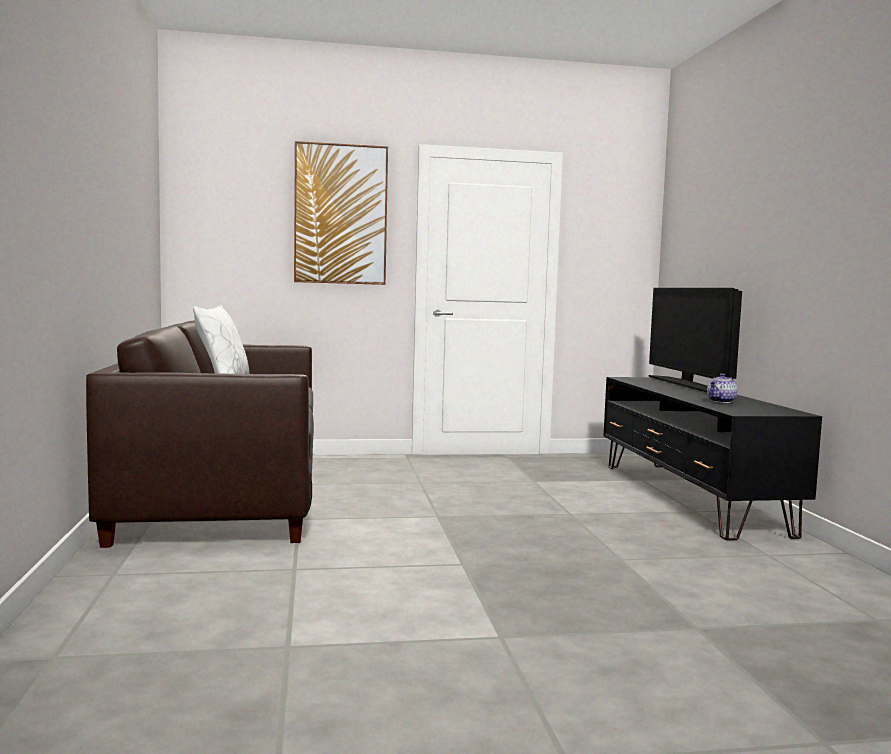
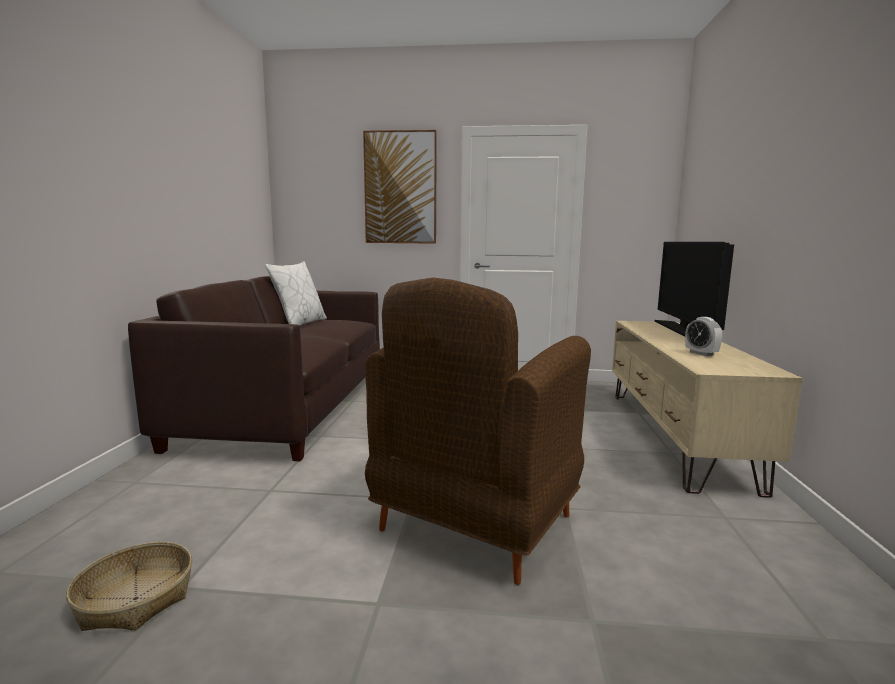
camera: 15 degrees right, 5 degrees up
(248, 658) = (135, 599): none -> basket
(544, 578) = (474, 525): none -> brown armchair
(689, 497) = (674, 435): black tv stand -> beige tv stand
(721, 401) = (701, 353): teapot -> alarm clock

